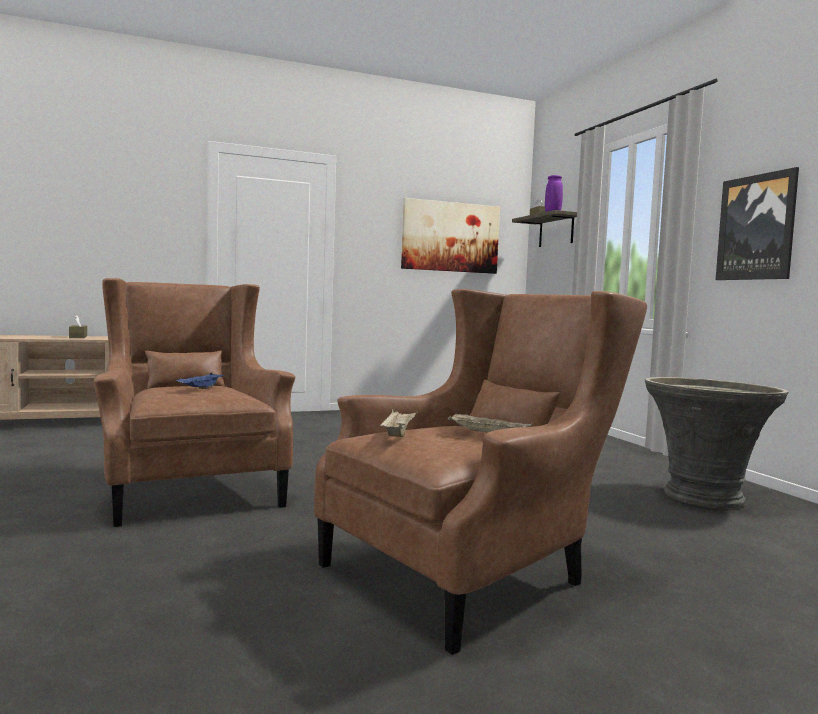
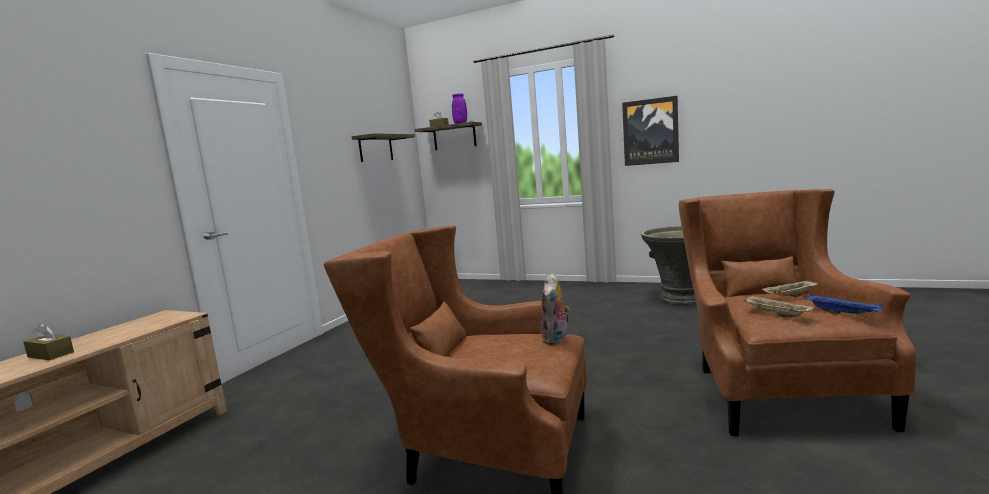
camera: 45 degrees left, 5 degrees up
(201, 389) = (502, 345): blue tray -> blue tray (843, 314)
(233, 397) = (556, 339): none -> plush toy
(450, 237) = (376, 148): picture -> shelf

